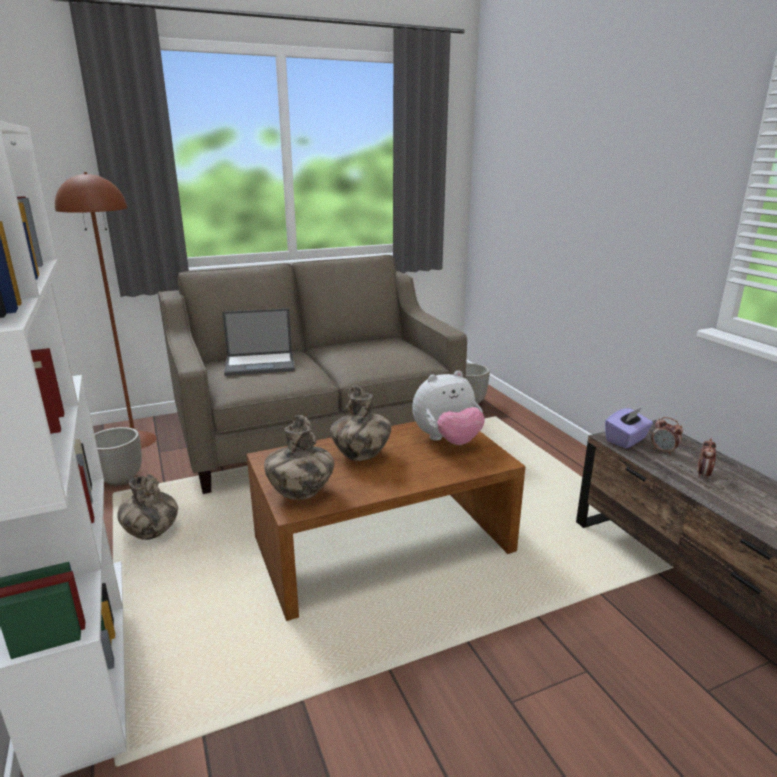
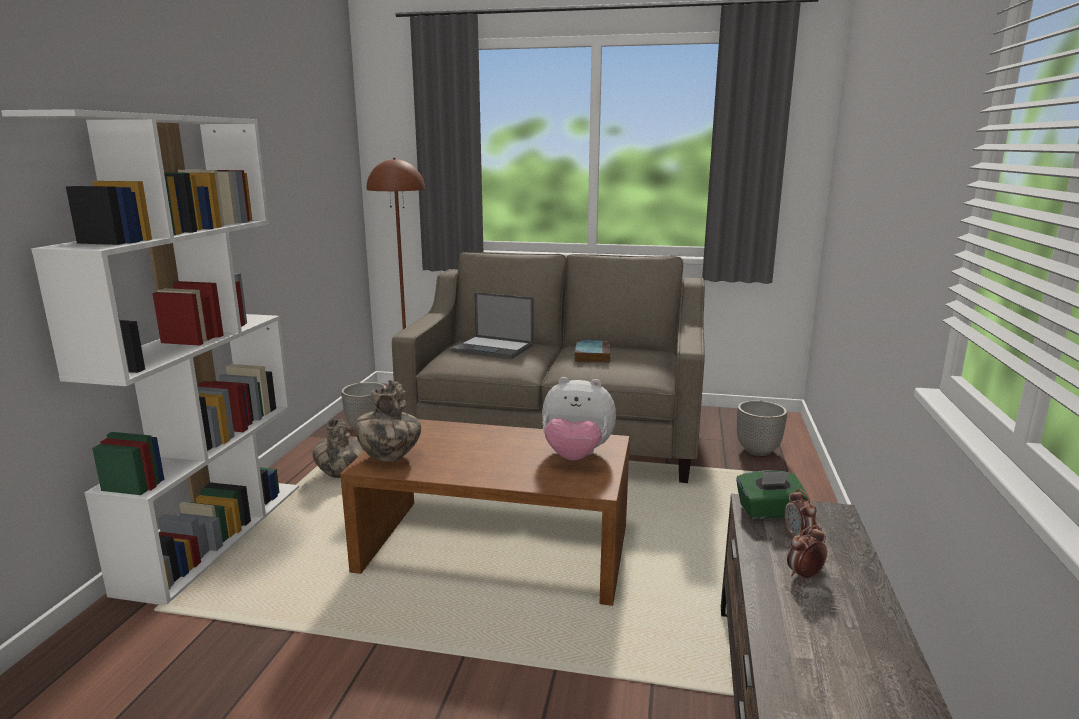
camera: 35 degrees right, 5 degrees down
(355, 352) = (592, 355): none -> book
(361, 456) = (479, 445): vase -> none
(626, 440) = (769, 511): purple tissue box -> green tissue box

